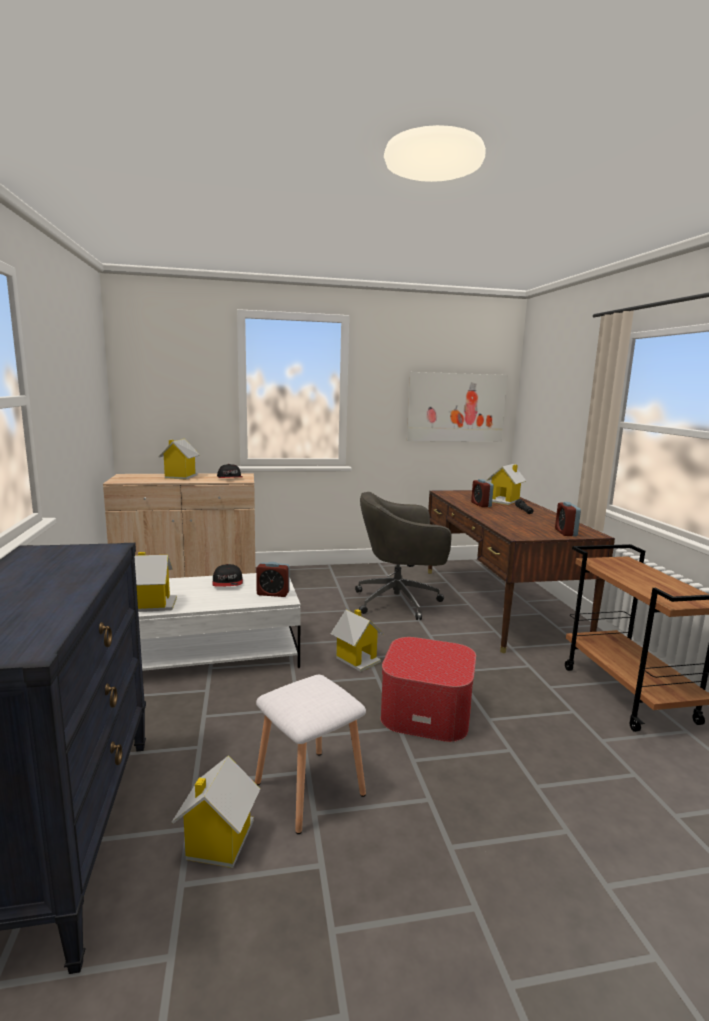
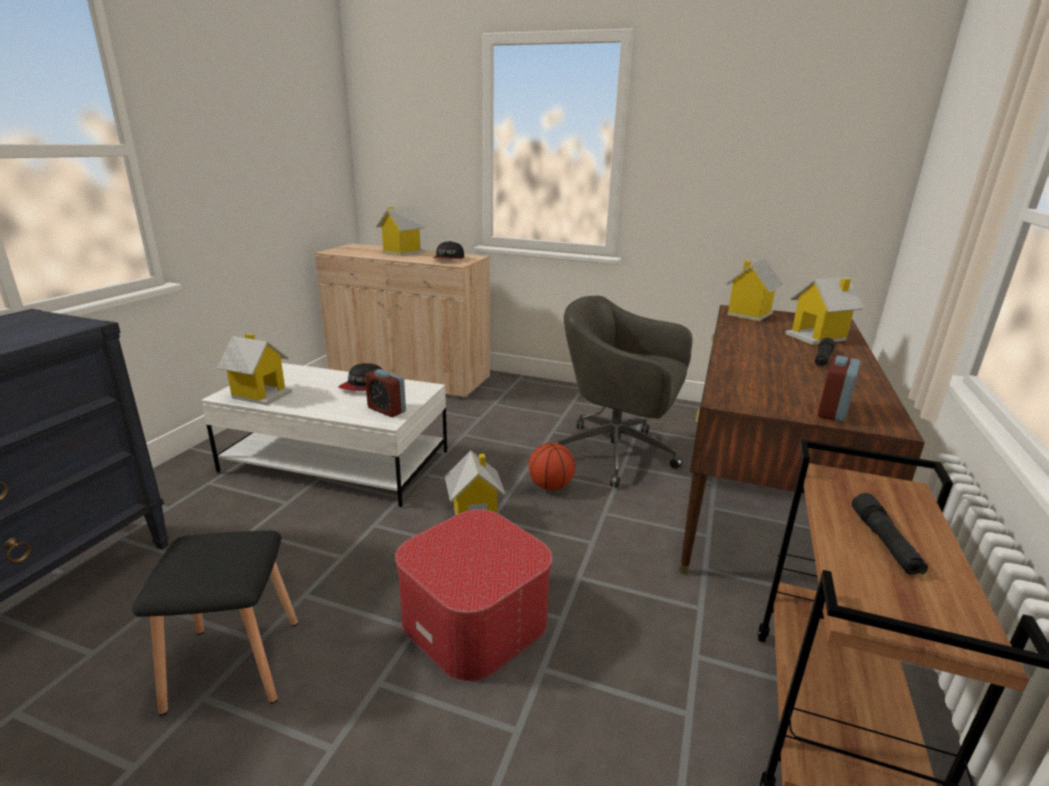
camera: 30 degrees right, 10 degrees up
(218, 842) = (92, 683): toy house -> toy house (748, 314)
(308, 788) = (234, 662): white stool -> black stool
(381, 629) = (550, 486): none -> basketball
(456, 407) = (797, 176): picture -> none
(481, 504) = (762, 337): alarm clock -> none
(645, 579) = (884, 542): none -> black flashlight

